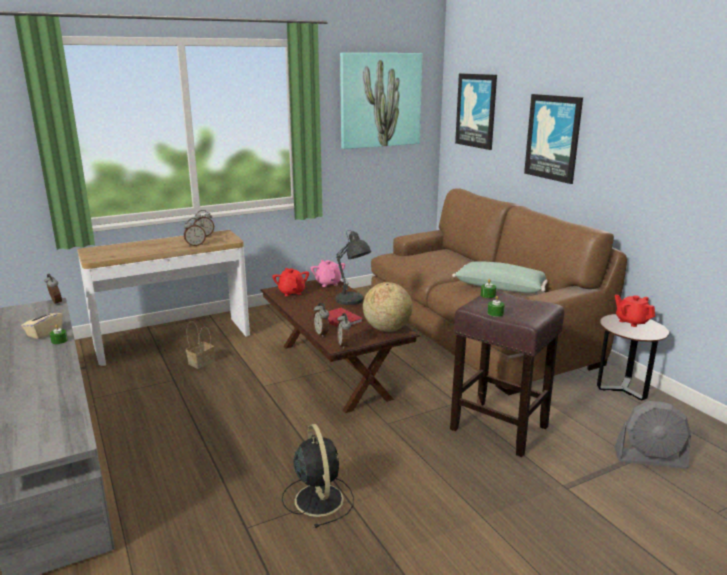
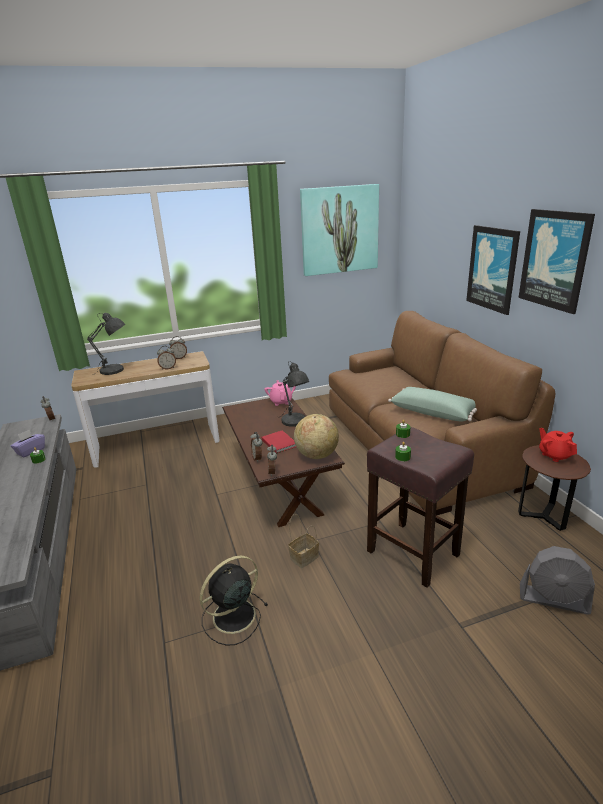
camera: 10 degrees right, 5 degrees up
(44, 333) = (30, 451): beige tissue box -> purple tissue box
(130, 248) = (115, 370): none -> grey table lamp
(201, 362) = (173, 467): basket -> basket (304, 557)
(291, 292) = (247, 411): red teapot -> none
(318, 498) = (232, 617): black fan -> black fan turned 120 degrees counterclockwise
(476, 110) = (427, 238): picture -> picture (555, 259)

